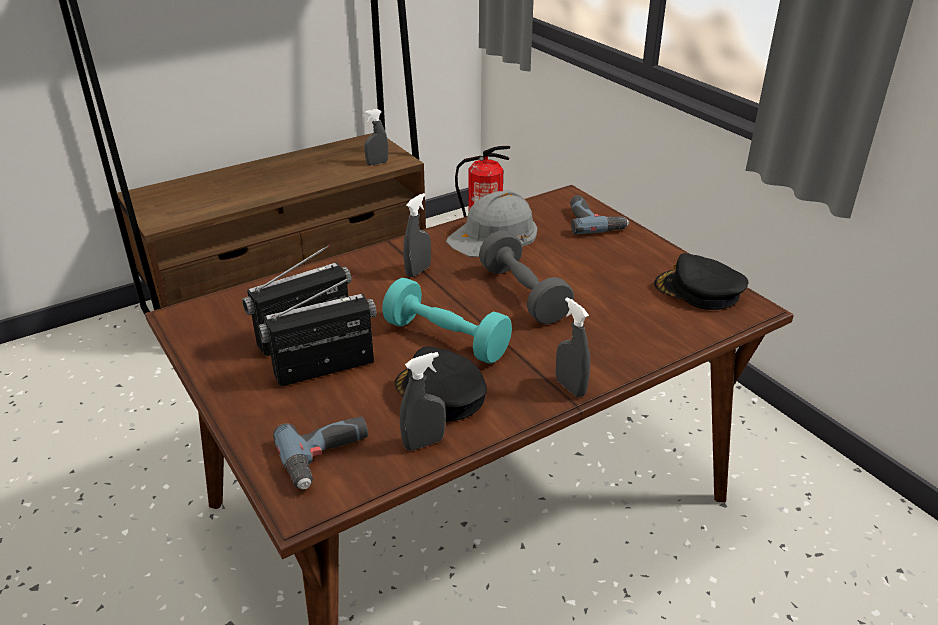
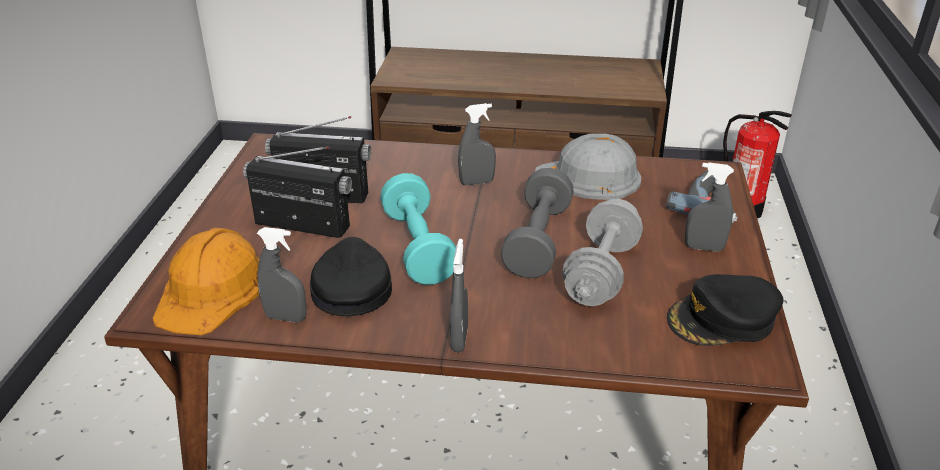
camera: 40 degrees right, 0 degrees up
(327, 457) = (212, 290): power drill -> orange hard hat
(377, 163) = (622, 87): grey spray bottle -> grey spray bottle (704, 248)
(593, 296) = (601, 273): none -> grey dumbbell
(698, 291) = (723, 319): black cap -> black cap turned 90 degrees counterclockwise

